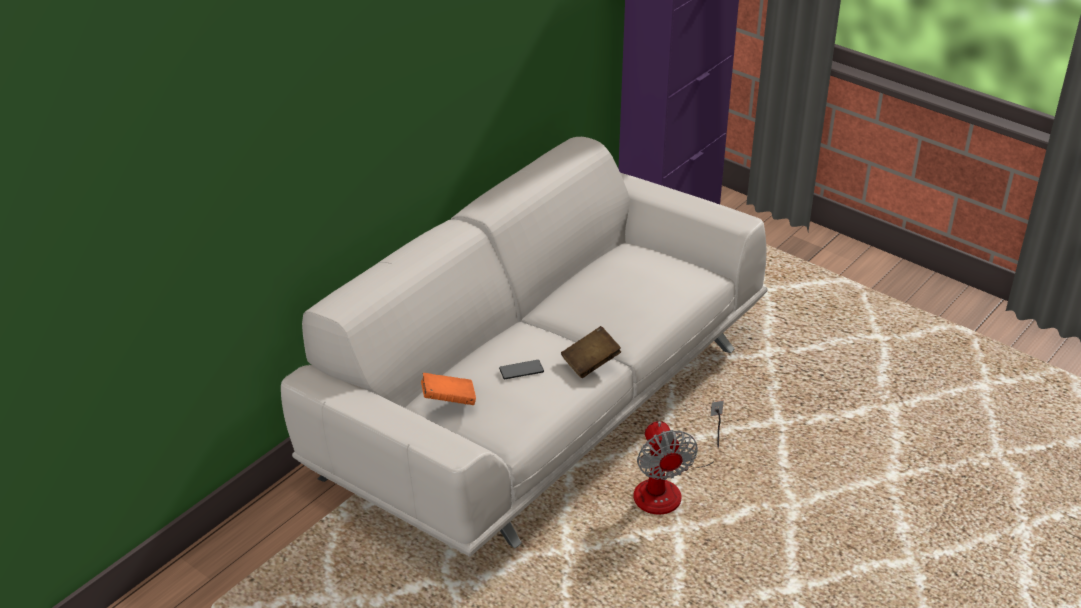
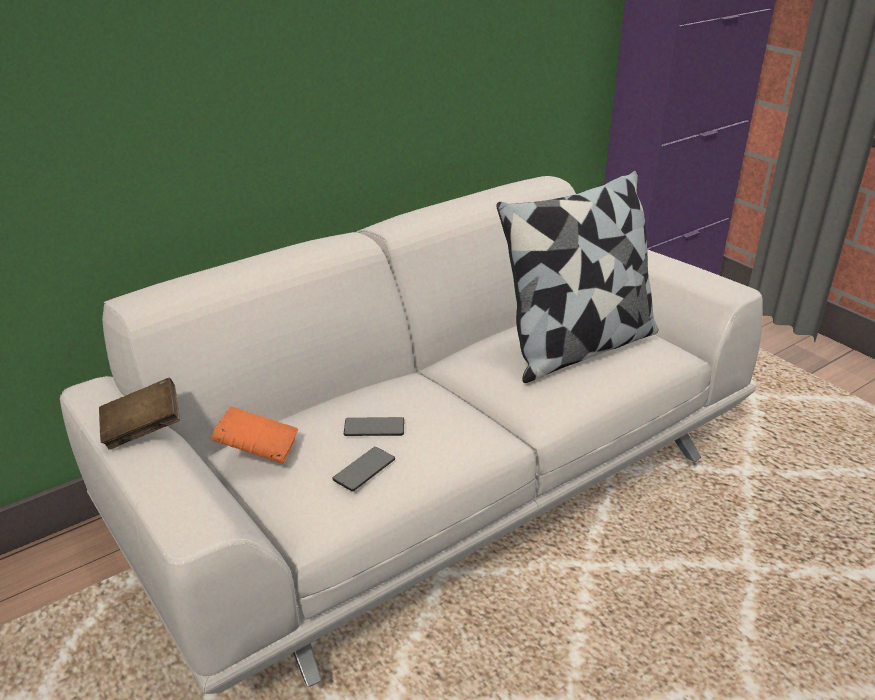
camera: 15 degrees right, 5 degrees down
(529, 399) = (364, 470): none -> phone
(591, 362) = (475, 434): brown book -> brown book (143, 430)
(639, 284) = (578, 347): none -> pillow
(668, 487) = (568, 633): fan -> none

